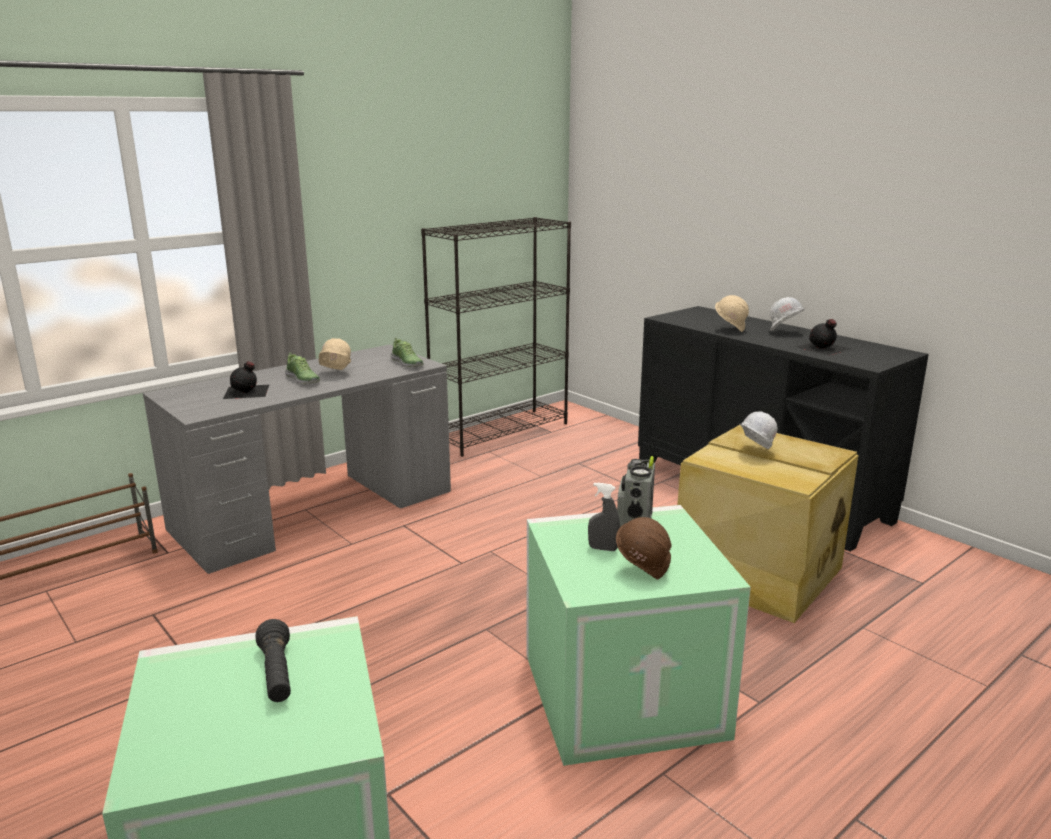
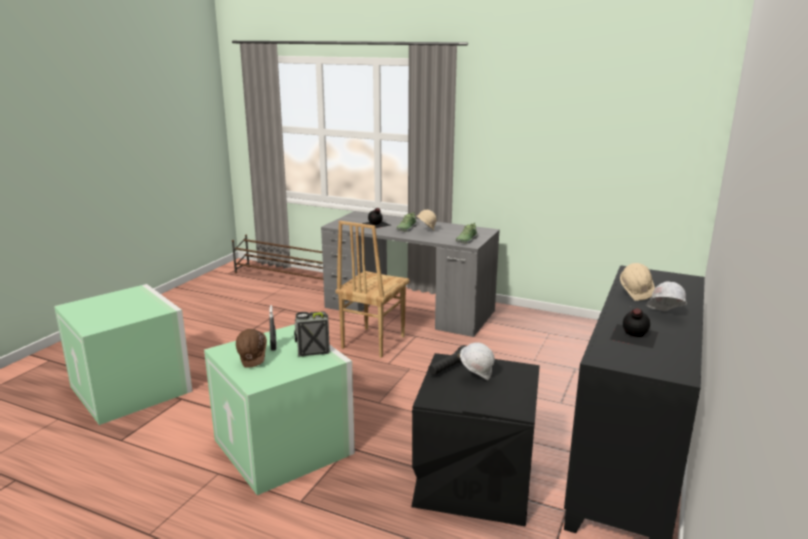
camera: 65 degrees right, 0 degrees up
(277, 674) = (133, 307): black flashlight -> black flashlight (449, 368)
(385, 560) = (372, 342): none -> brown chair
(501, 431) = (588, 328): black bookcase -> none
(758, 574) = (472, 480): beige storage box -> black storage box

